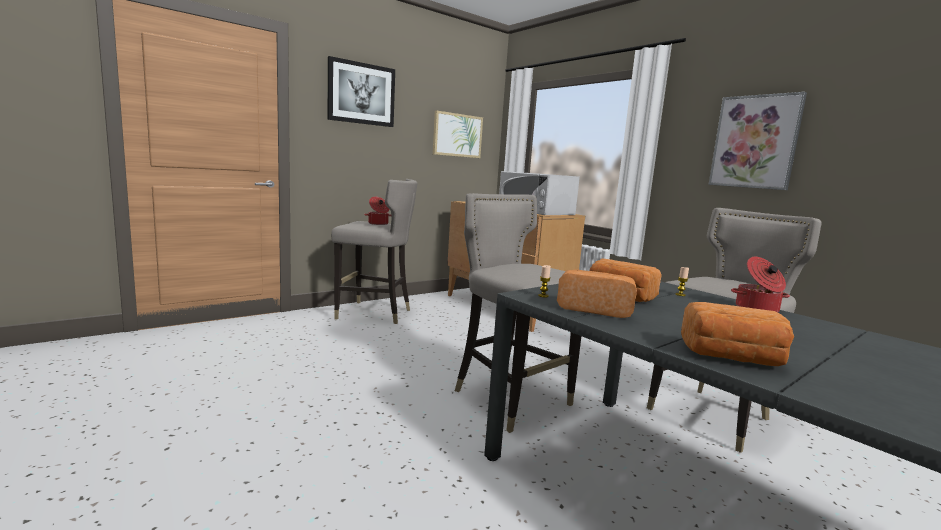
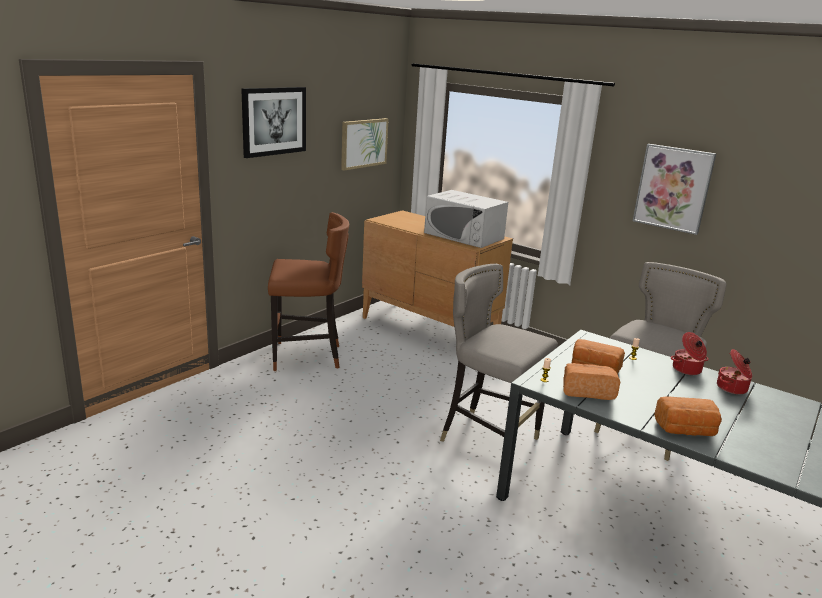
camera: 15 degrees left, 10 degrees up
(374, 313) = (307, 357): grey stool -> brown stool
(378, 224) = (309, 267): cooking pot -> cooking pot (732, 388)

